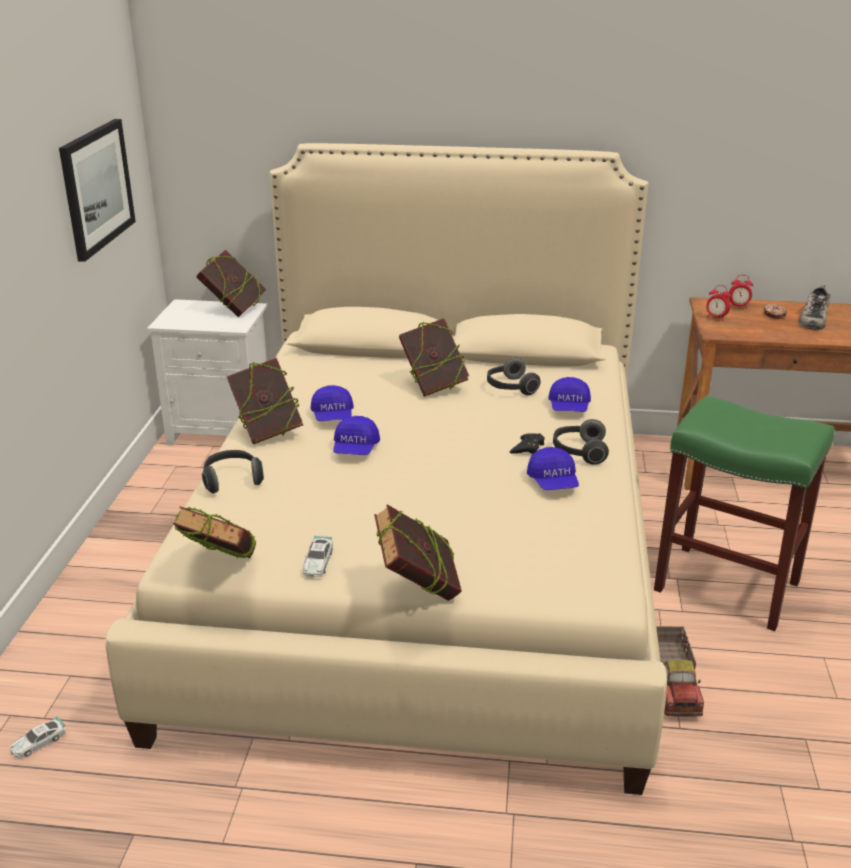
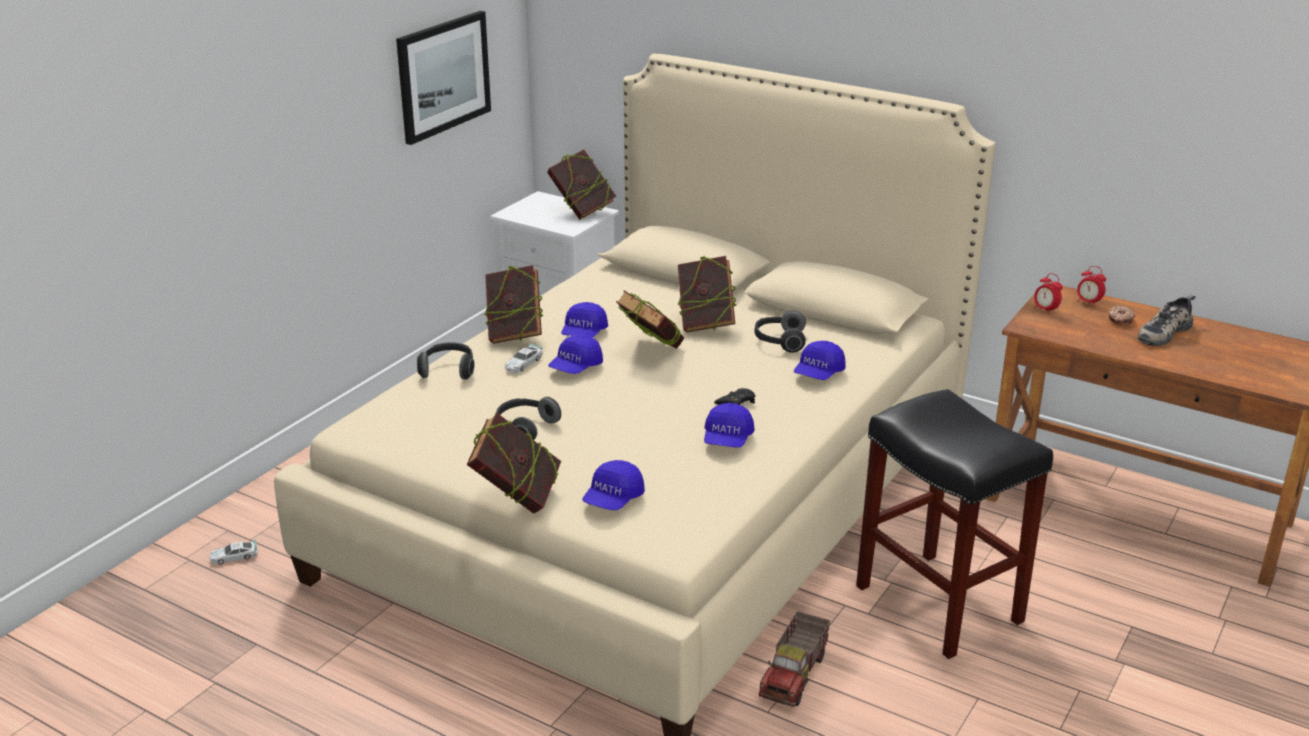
camera: 25 degrees right, 0 degrees up
(220, 570) = (376, 441): book -> book (650, 351)
(318, 562) = (457, 455): toy car -> toy car (523, 363)
(509, 565) = (613, 499): none -> blue cap
(579, 452) = (782, 418): headphones -> headphones (525, 428)
(729, 586) = (941, 604): green stool -> black stool

